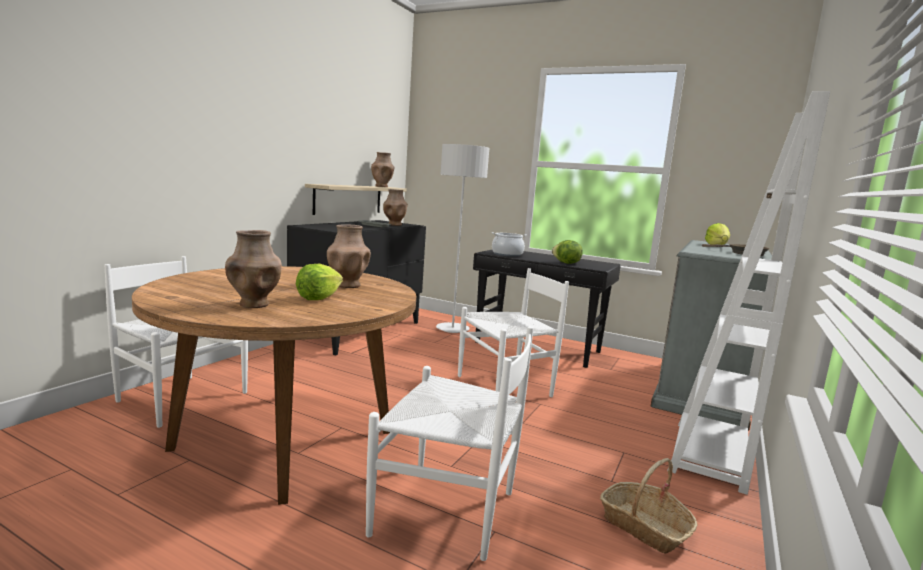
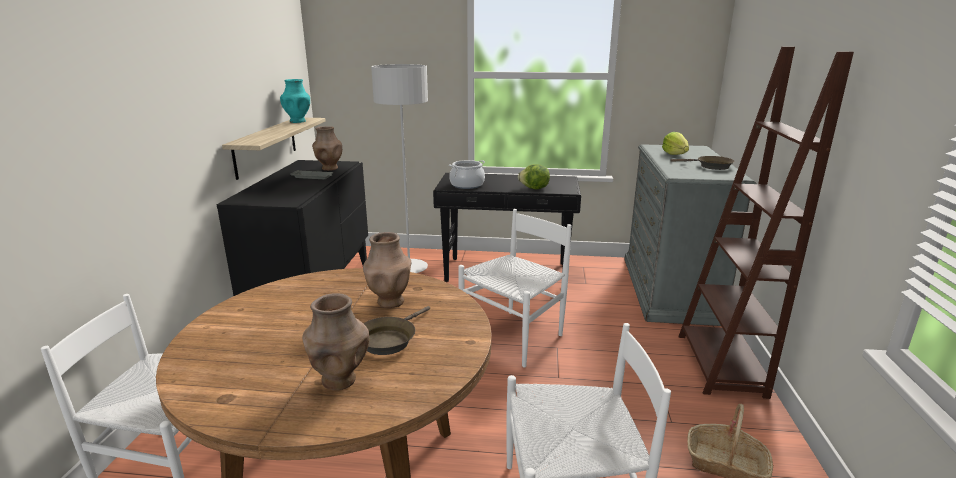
camera: 20 degrees left, 10 degrees up
(319, 298) = (389, 339): lettuce -> brown frying pan
(382, 186) = (298, 121): brown vase -> turquoise vase
(709, 455) = (721, 365): white bookcase -> brown bookcase

